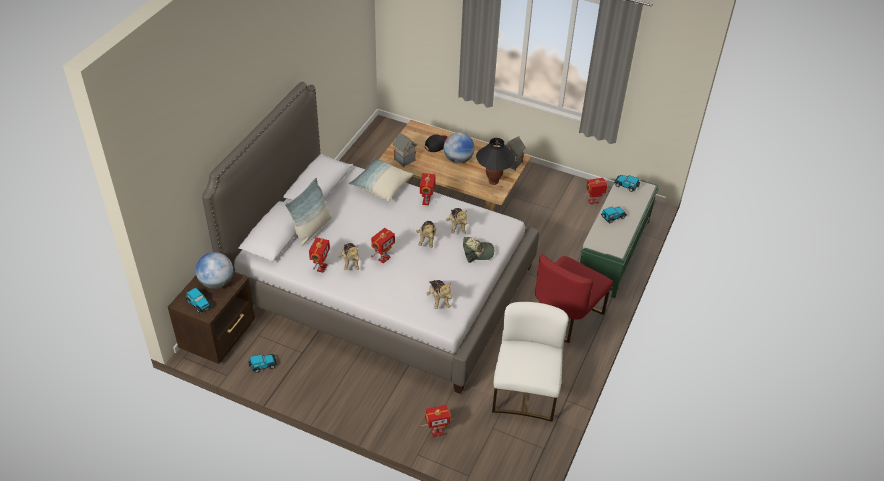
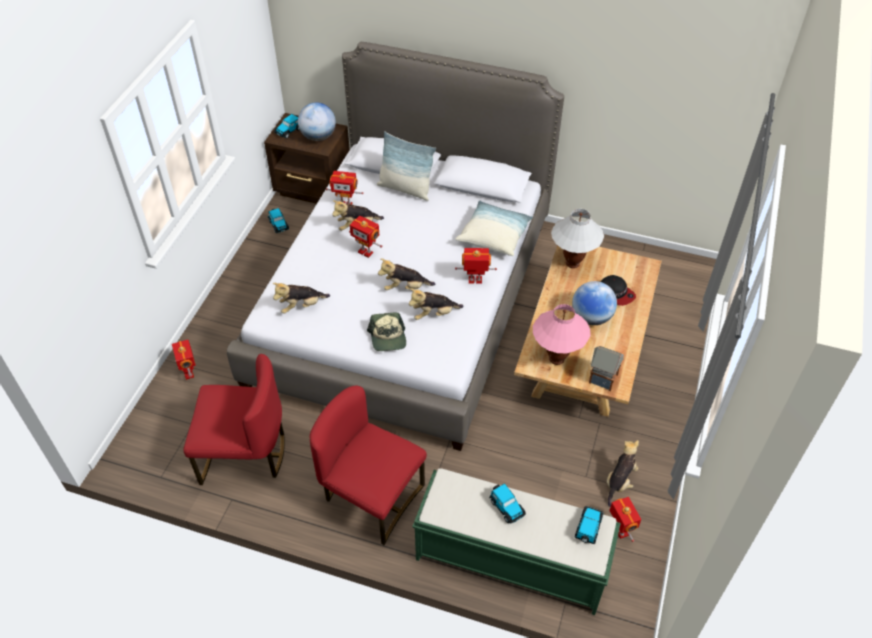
camera: 85 degrees right, 5 degrees up
(405, 160) = (572, 263): toy house -> white table lamp
(493, 181) = (556, 359): black table lamp -> pink table lamp
(525, 392) = (244, 454): white chair -> red chair
(558, 195) = (619, 481): none -> plush toy

